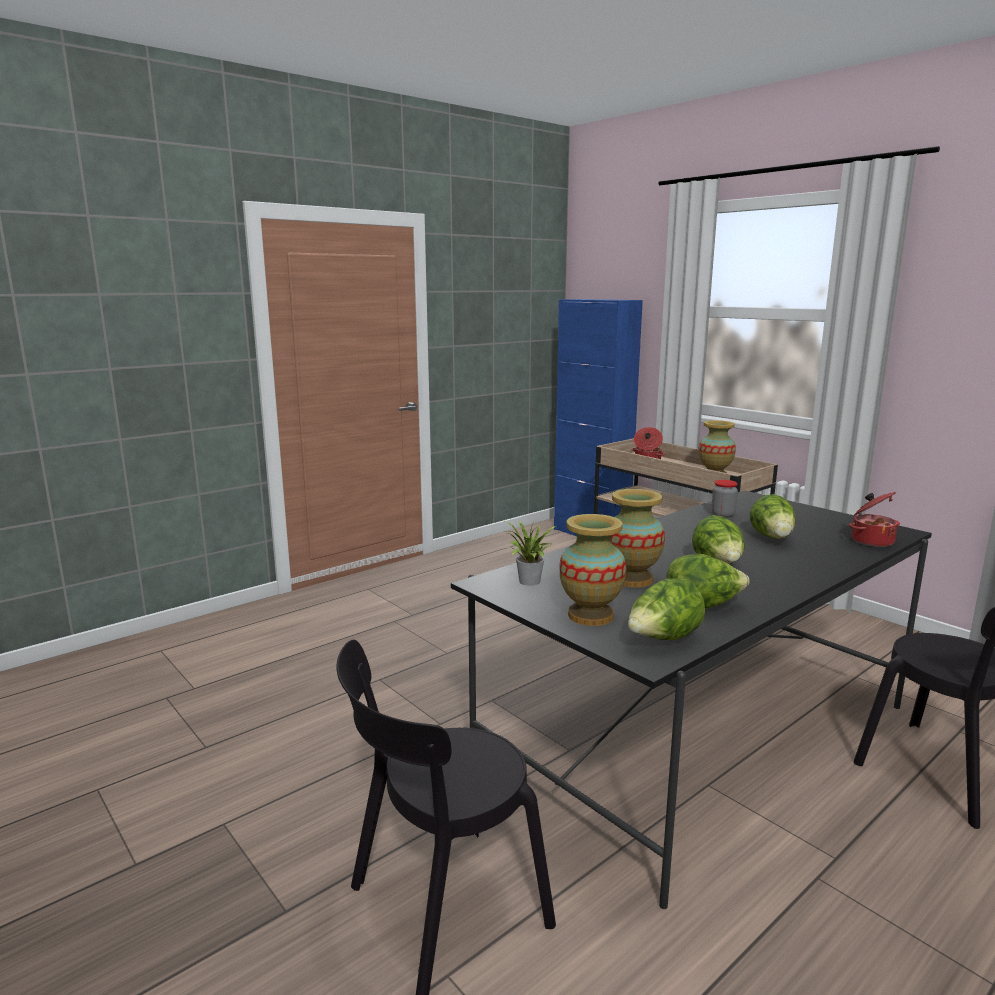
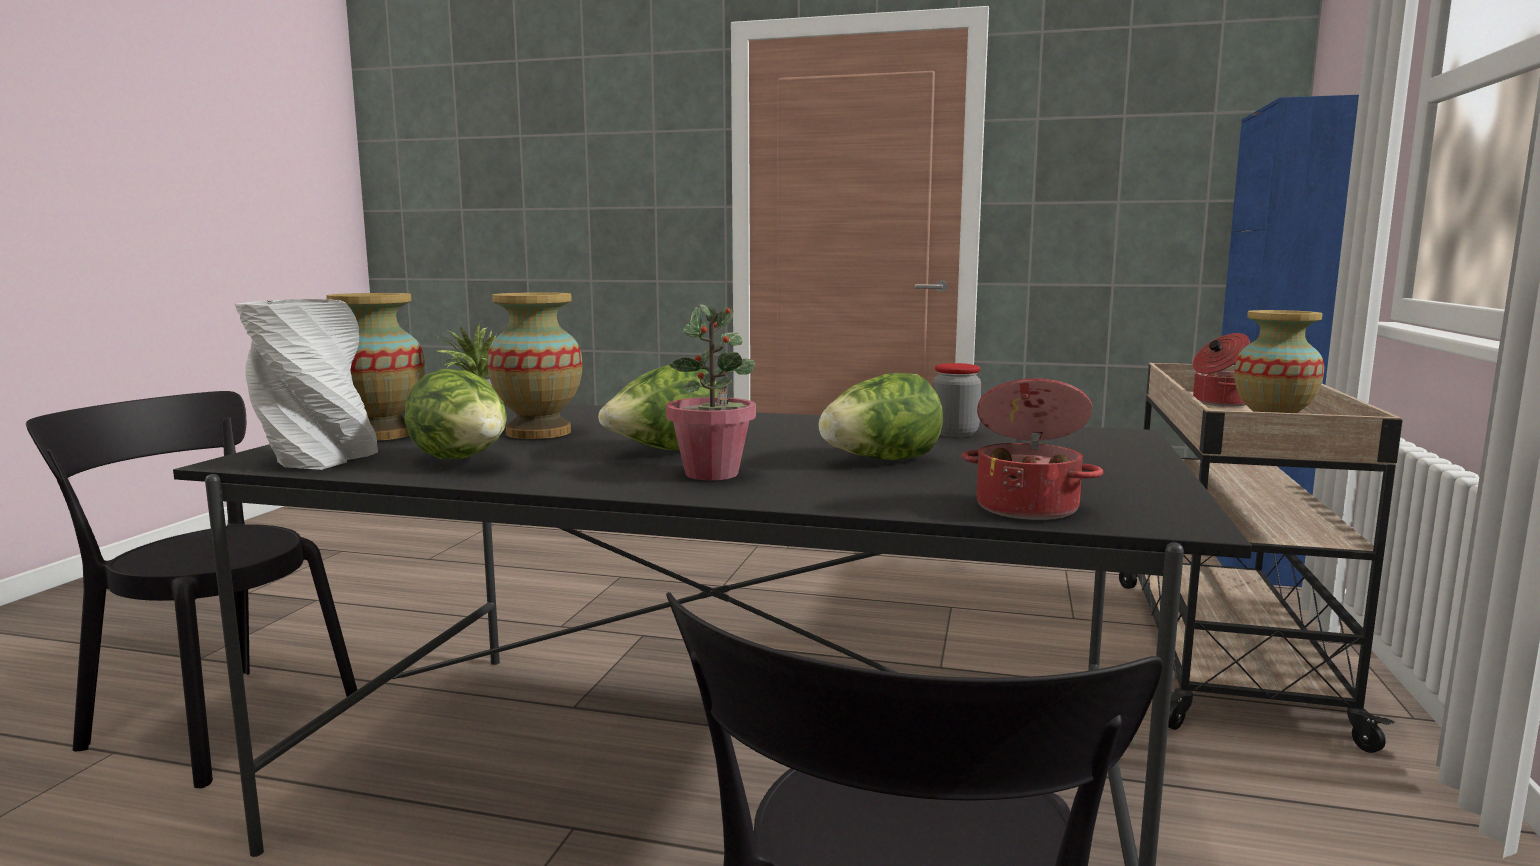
camera: 55 degrees right, 5 degrees down
(663, 640) = (316, 459): lettuce -> grey vase
(778, 567) = (712, 474): none -> potted plant

